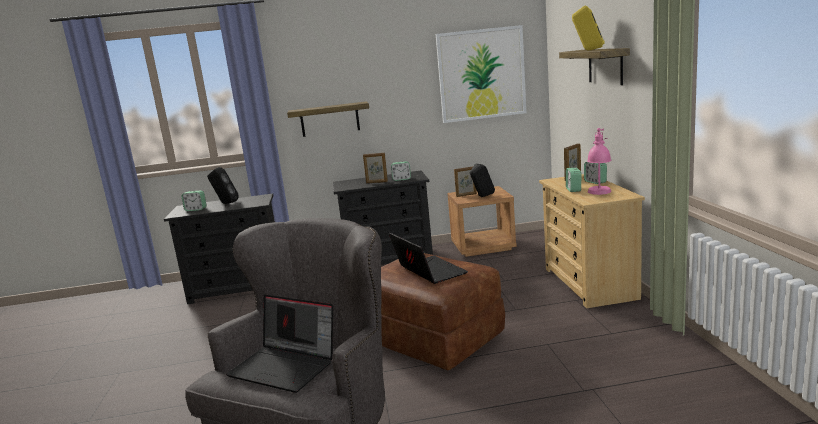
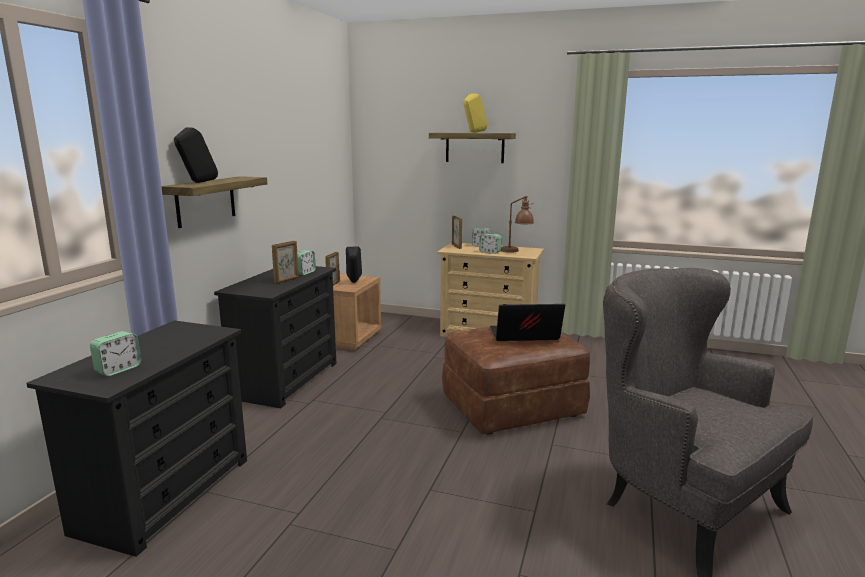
camera: 65 degrees left, 0 degrees up
(225, 203) = (144, 349): black speaker -> black speaker (197, 182)
(286, 366) = (722, 410): laptop -> none
(481, 74) = (319, 151): picture -> none
(600, 194) = (516, 251): pink table lamp -> brown table lamp

